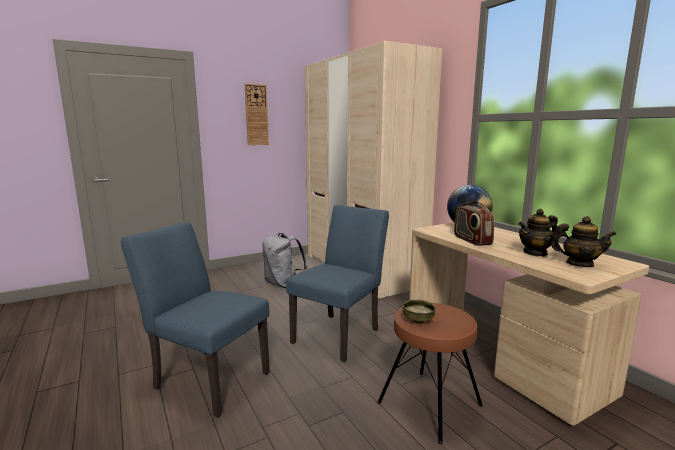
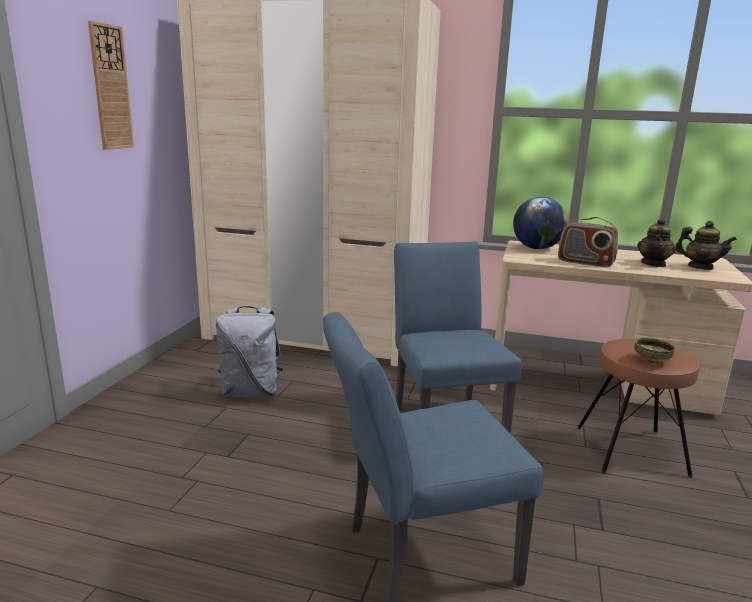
camera: 45 degrees left, 5 degrees up
(579, 264) = (700, 267): teapot -> teapot turned 60 degrees clockwise

